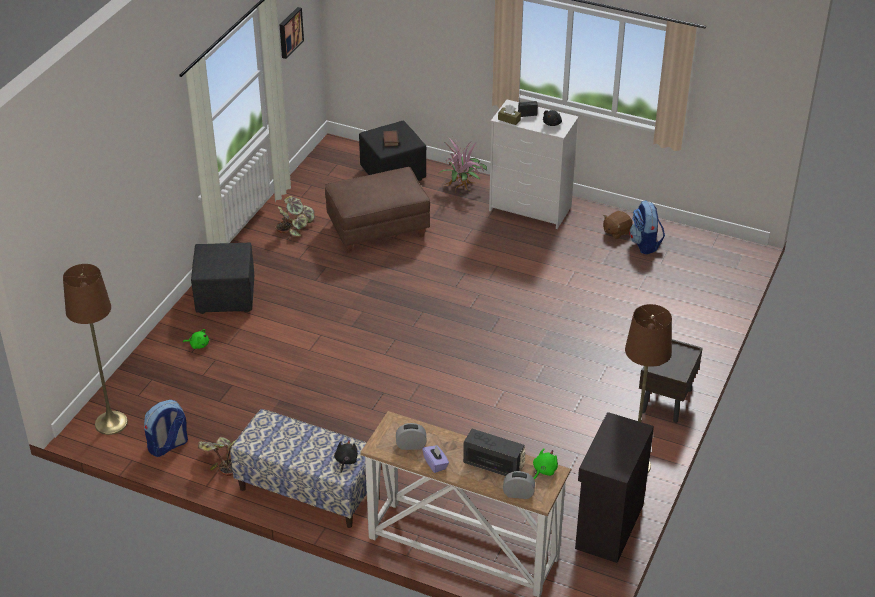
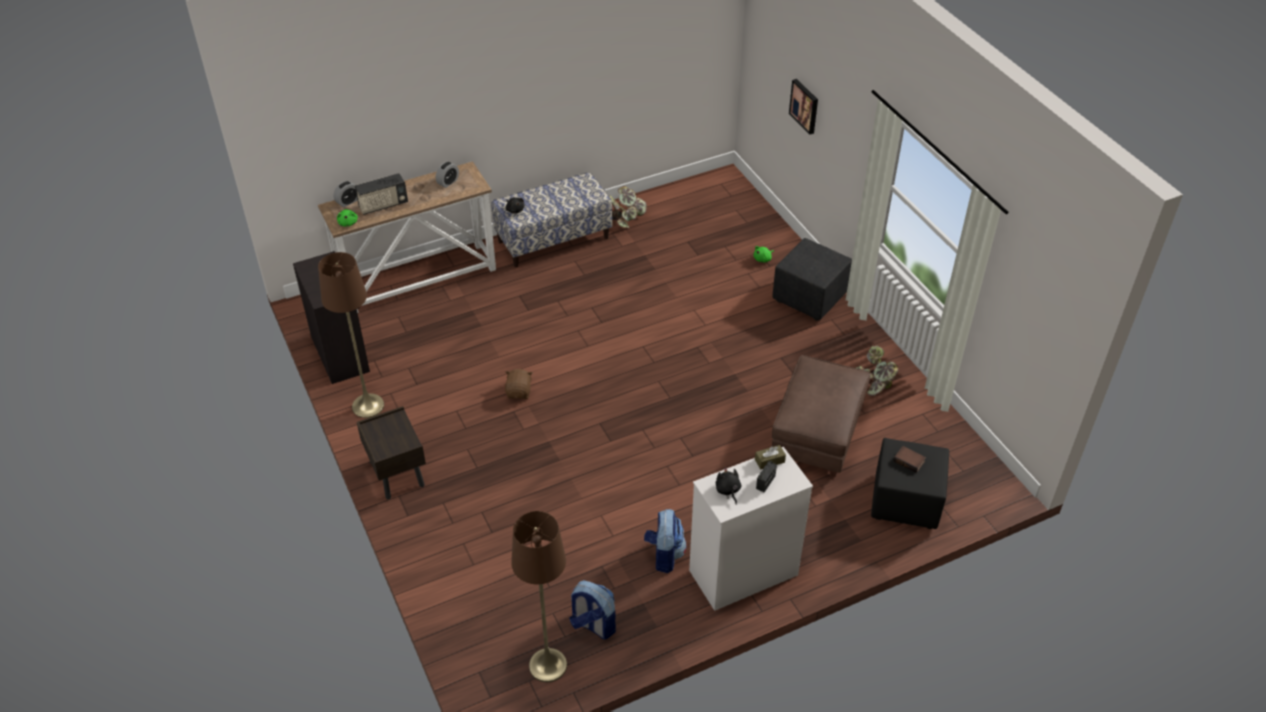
camera: 130 degrees right, 5 degrees up
(111, 423) = (720, 188): brown floor lamp -> brown floor lamp (548, 665)
(168, 446) = (668, 202): backpack -> backpack (664, 555)
(289, 32) = (1025, 304): picture -> picture (805, 106)
(435, 464) = (419, 183): purple tissue box -> none
(462, 187) = (831, 542): potted plant -> none
(616, 232) = (636, 616): brown plush toy -> brown plush toy (519, 392)

